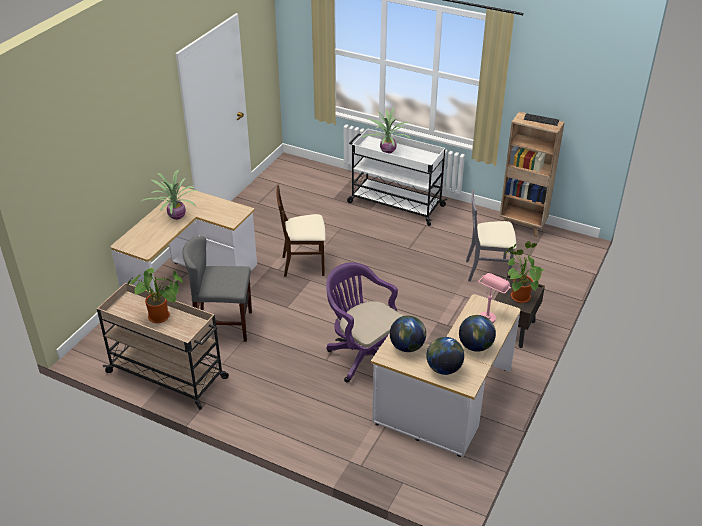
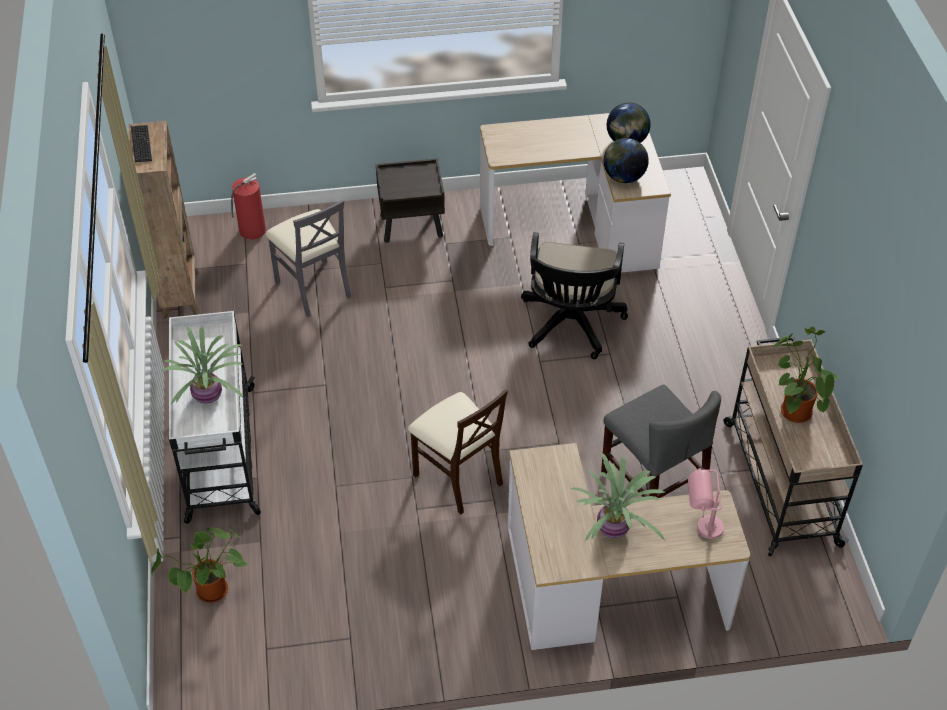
camera: 125 degrees left, 10 degrees up
(363, 355) = (570, 326): purple office chair -> black office chair
(475, 346) = (571, 133): globe -> none
(489, 315) = (514, 141): pink table lamp -> pink table lamp (700, 528)
(518, 296) = (411, 179): potted plant -> potted plant (210, 594)
(559, 266) = (251, 231): none -> fire extinguisher

